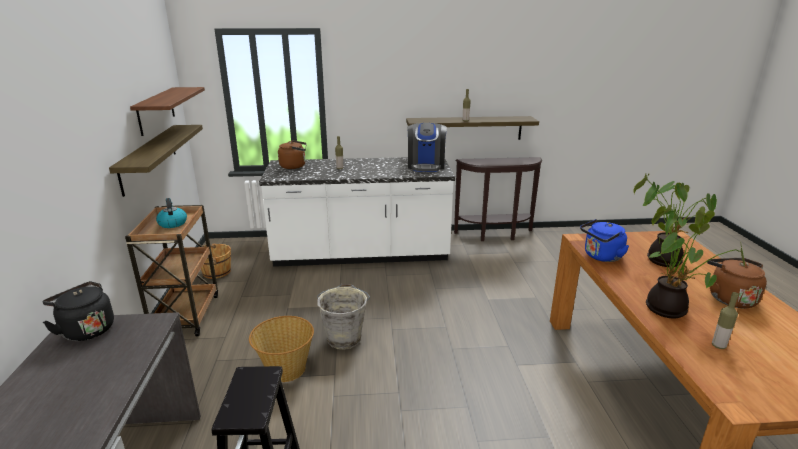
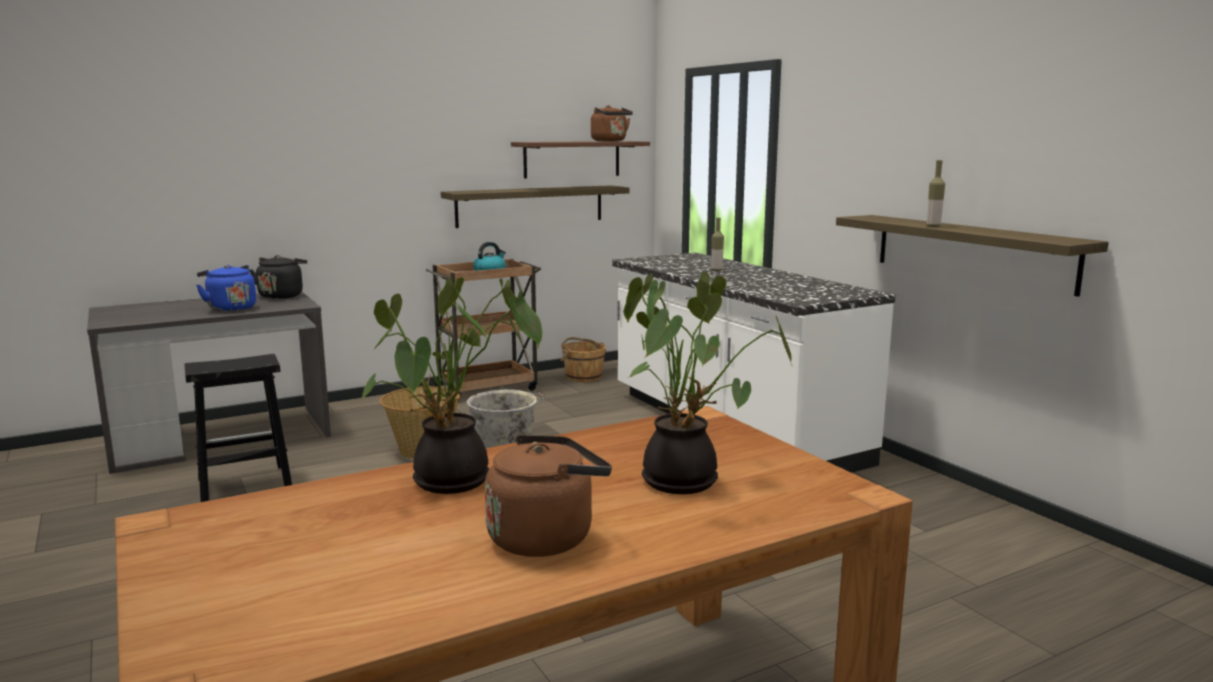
camera: 65 degrees right, 10 degrees down
(294, 166) = (688, 259): brown kettle -> brown kettle (610, 141)
(426, 165) = (817, 292): coffee machine -> none
(495, 235) = (983, 508): brown console table -> none
(601, 257) = (633, 434): blue kettle -> blue kettle (230, 308)
(718, 346) = (336, 518): bottle -> none

